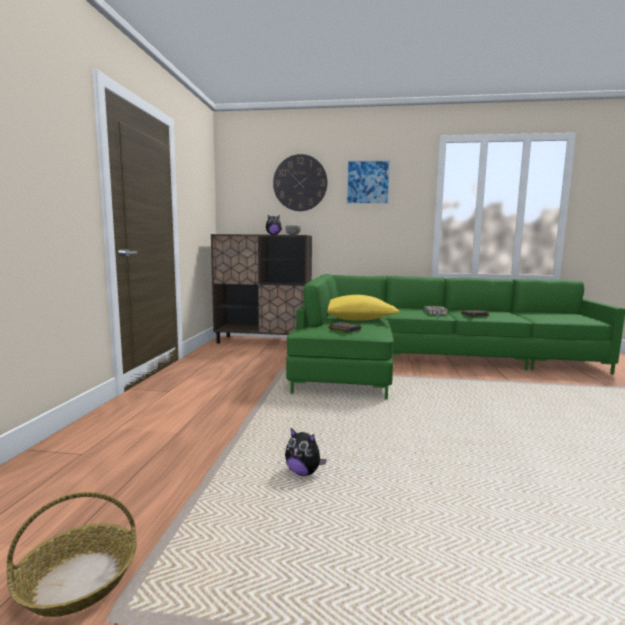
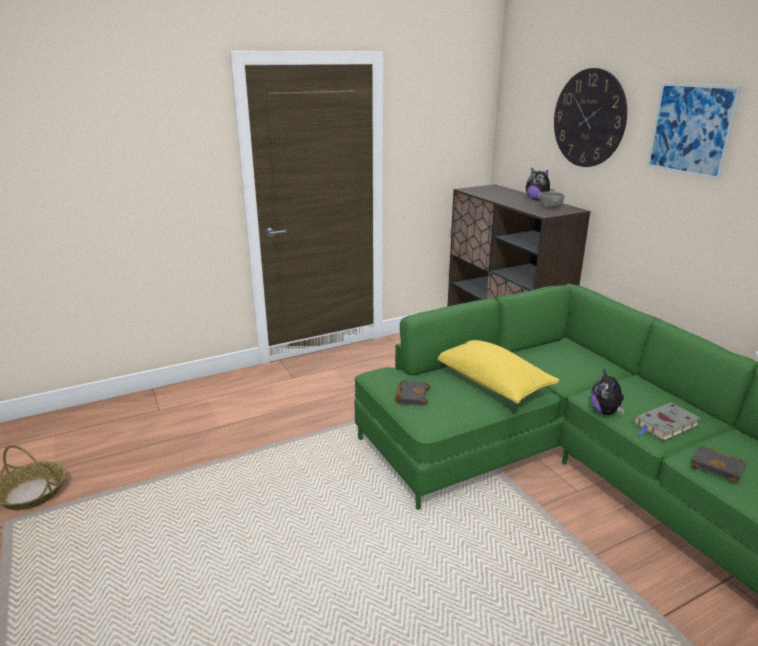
camera: 55 degrees right, 15 degrees up
(303, 472) = (197, 521): plush toy -> plush toy (605, 412)

